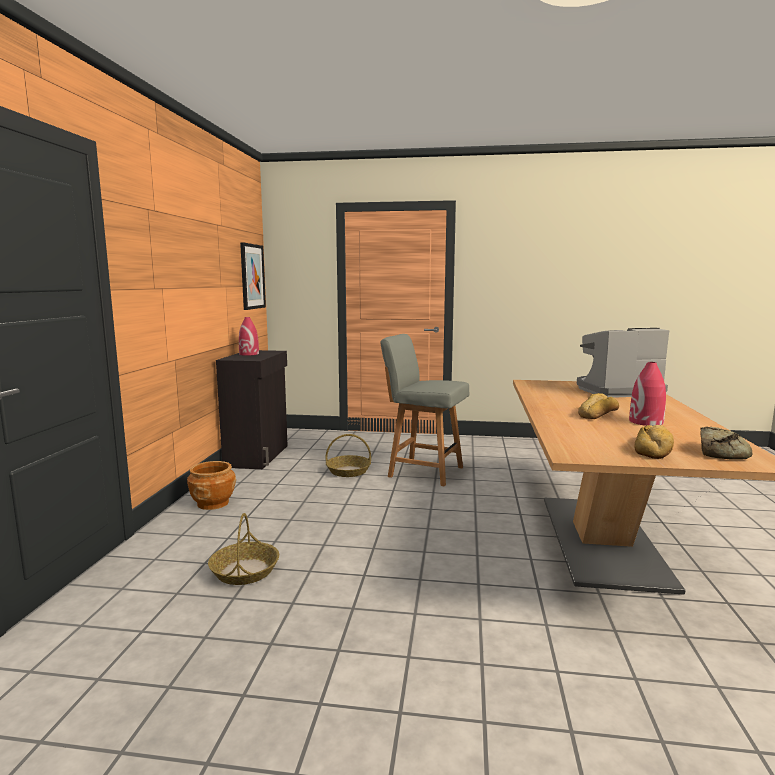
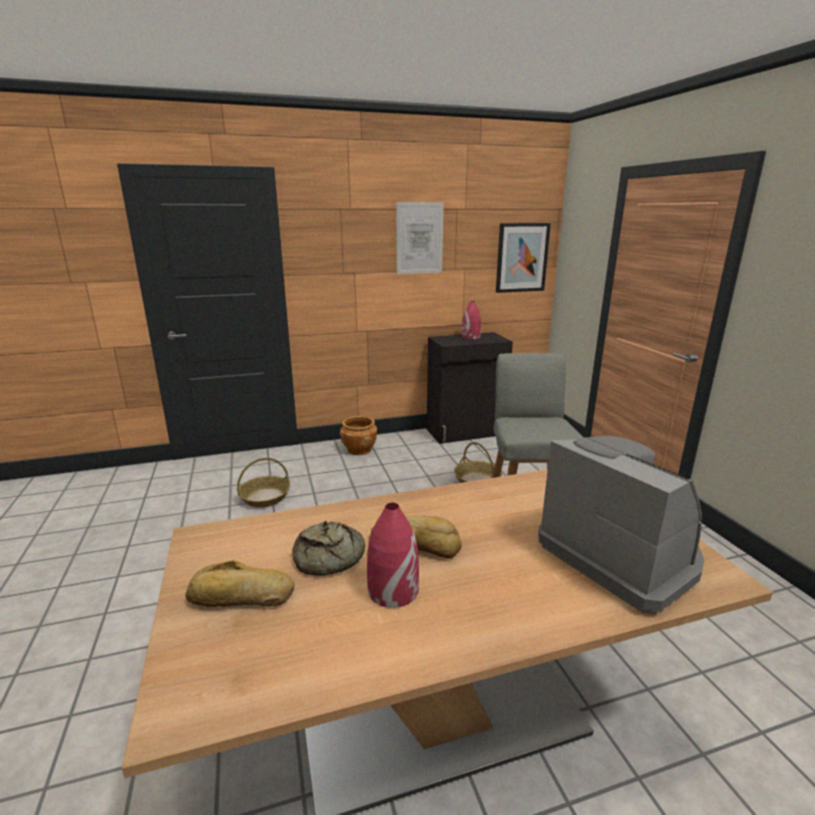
camera: 65 degrees right, 10 degrees up
(201, 251) = (419, 238): none -> picture
(720, 452) = (235, 665): bread -> bread (328, 557)

